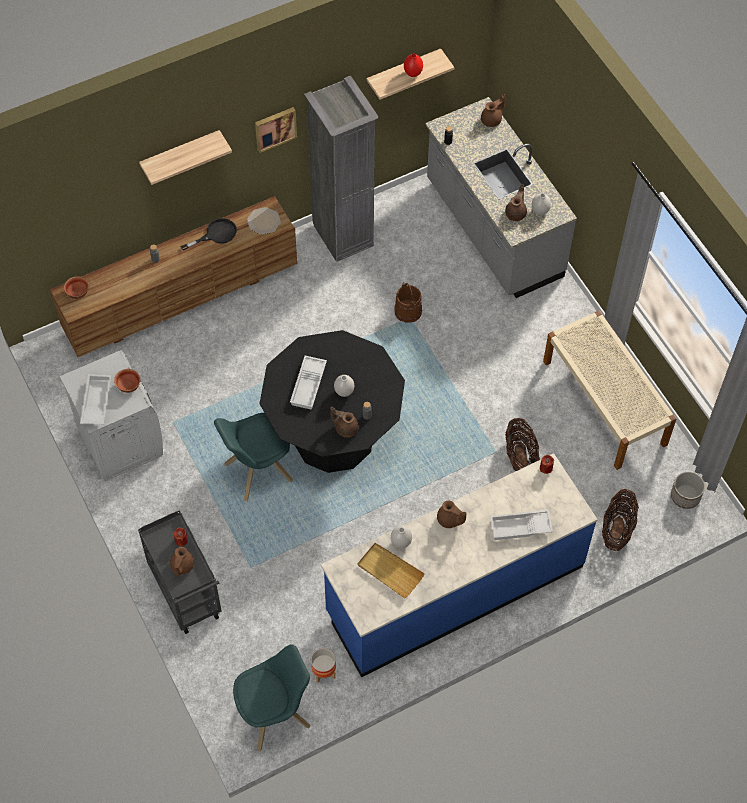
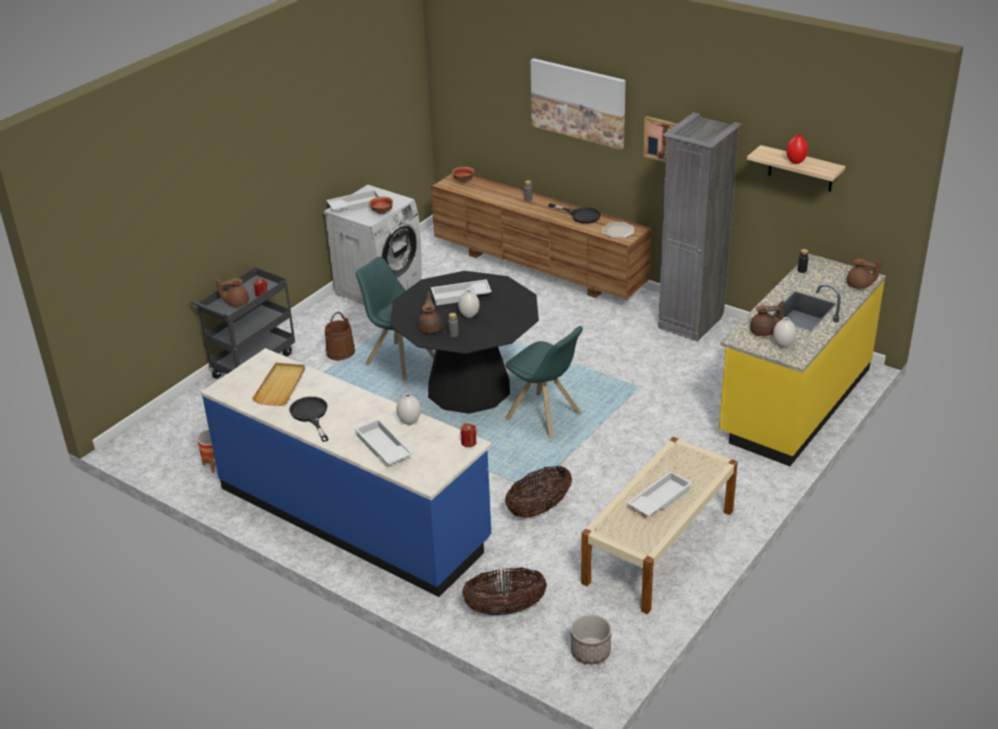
camera: 65 degrees right, 25 degrees down
(180, 155) = (578, 102): shelf -> picture
(274, 715) = (157, 451): turquoise chair -> turquoise chair (544, 416)
(401, 542) = (317, 383): white vase -> white vase (410, 422)
(407, 311) = (645, 383): brown bucket -> brown bucket (340, 352)
(446, 563) = (311, 415): none -> black frying pan
(450, 520) = (361, 402): brown teapot -> none
(493, 230) = (794, 402): grey counter -> yellow counter
(614, 378) = (659, 499): none -> white tray

